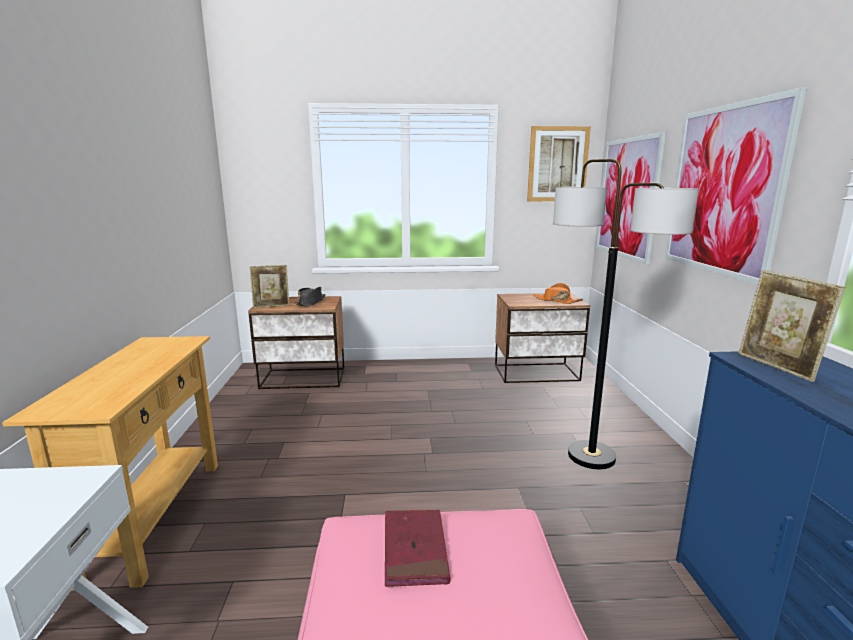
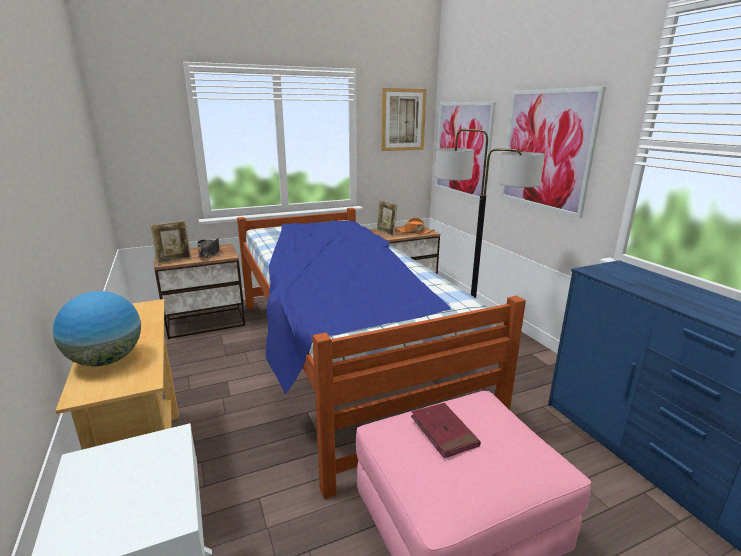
camera: 20 degrees left, 5 degrees up
(95, 384) = (106, 360): none -> globe
(422, 438) = (342, 356): none -> bed
(777, 367) = (613, 274): picture frame -> picture frame (386, 233)

